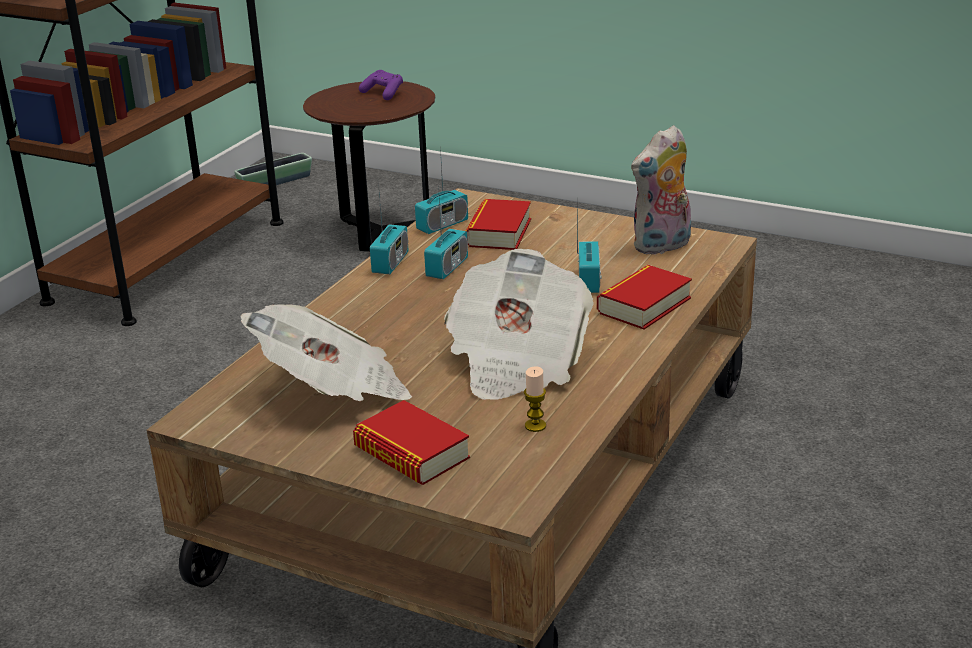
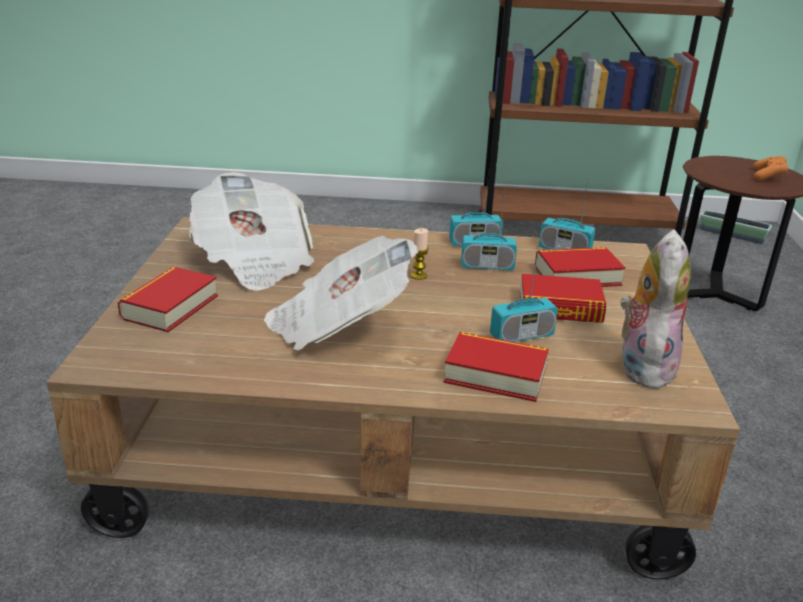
camera: 65 degrees right, 0 degrees up
(383, 93) = (768, 176): purple game controller -> orange game controller
(535, 426) = (228, 353): candle -> candle (418, 276)
(552, 254) = (560, 308): none -> book
(662, 246) = (642, 365): plush toy -> plush toy turned 75 degrees clockwise

